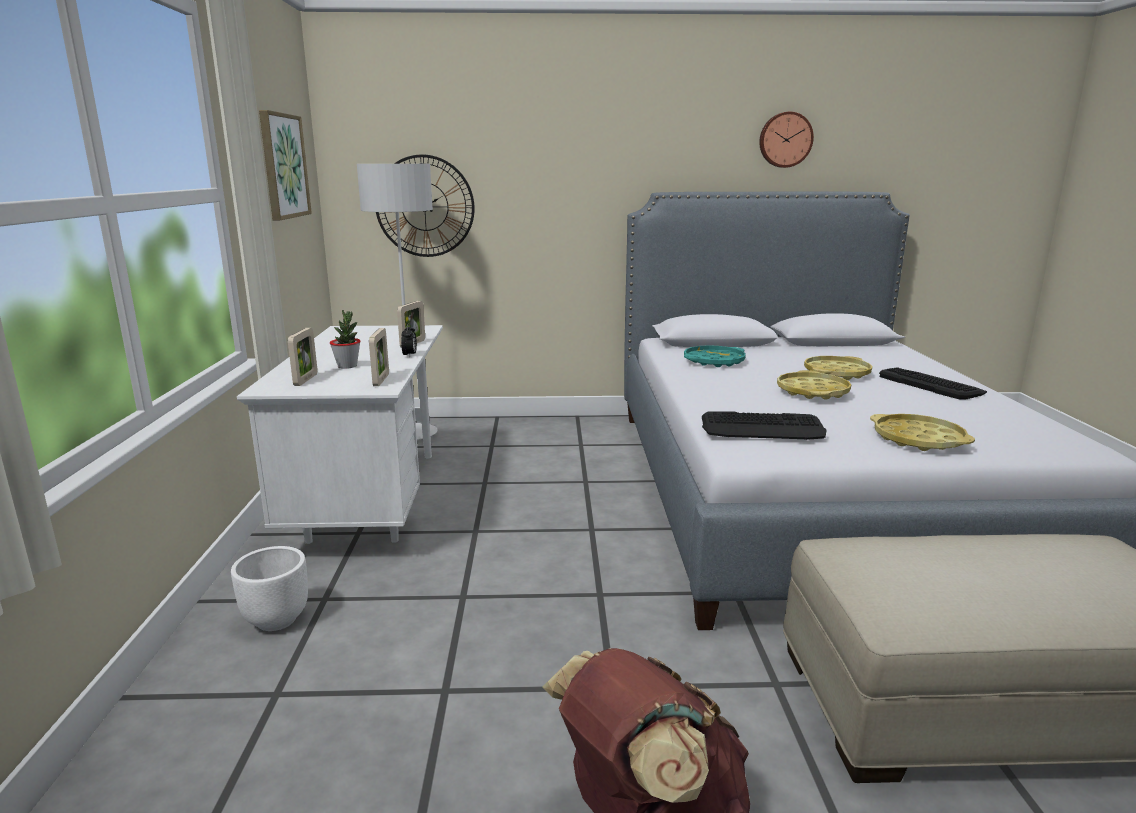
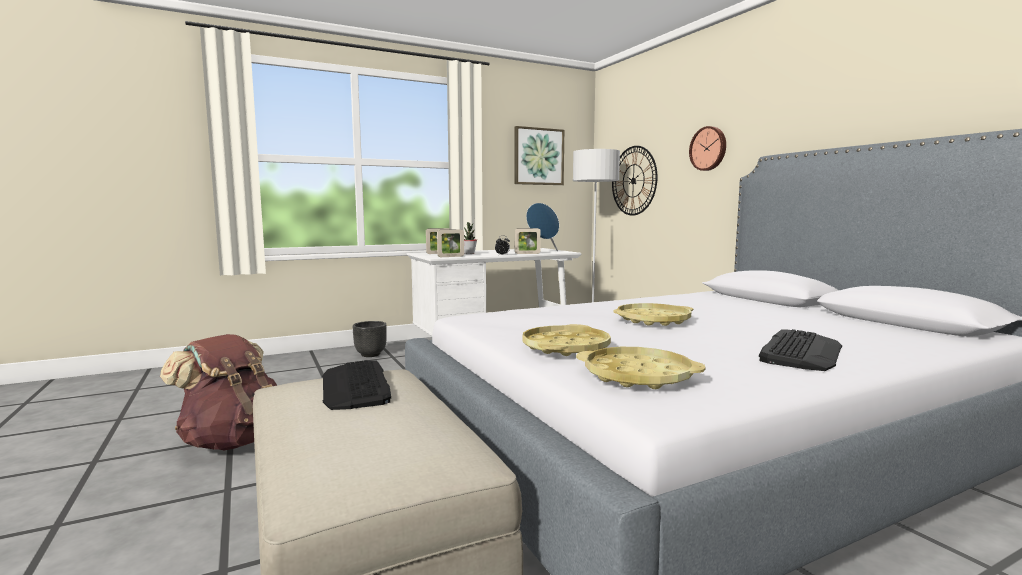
camera: 65 degrees right, 10 degrees down
(276, 619) = (371, 354): white planter -> black planter
(395, 335) = (541, 251): none -> blue speaker
(713, 361) = (695, 301): turquoise tray -> none
(762, 428) = (518, 314): keyboard -> keyboard (356, 386)
(785, 140) = (920, 82): wall clock -> wall clock (709, 148)
(837, 373) = (750, 325): yellow tray -> yellow tray (638, 376)

